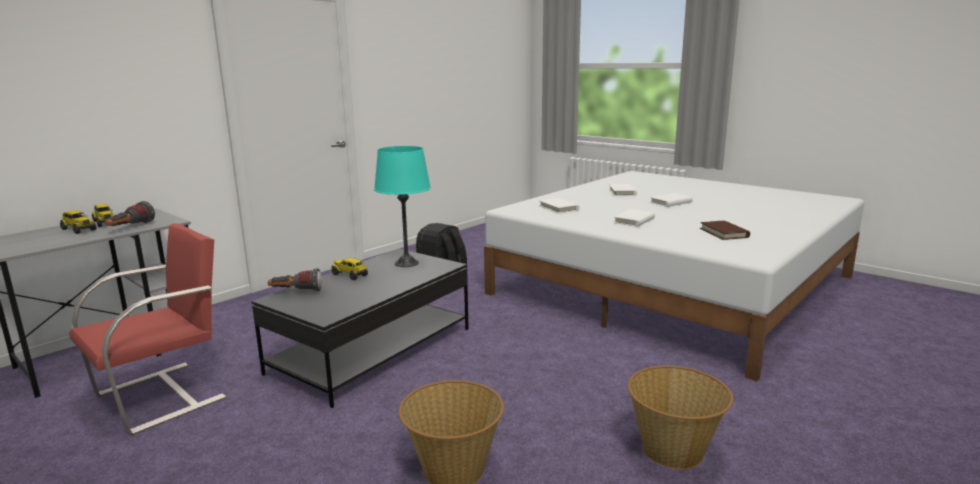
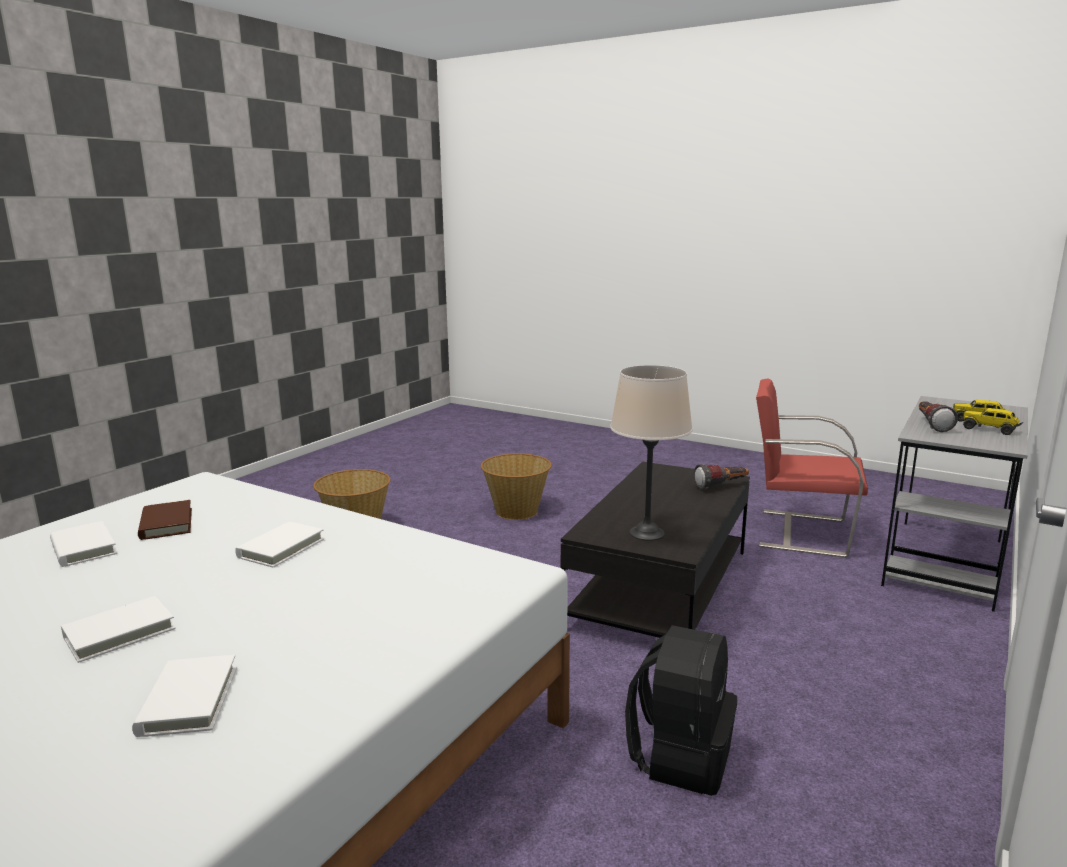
camera: 170 degrees right, 0 degrees up
(163, 395) = (800, 532): red chair -> red chair turned 75 degrees clockwise
(350, 275) = (696, 509): toy truck -> none
(406, 263) = (647, 533): turquoise table lamp -> beige table lamp
(558, 208) = (410, 585): white book -> white book (83, 548)

